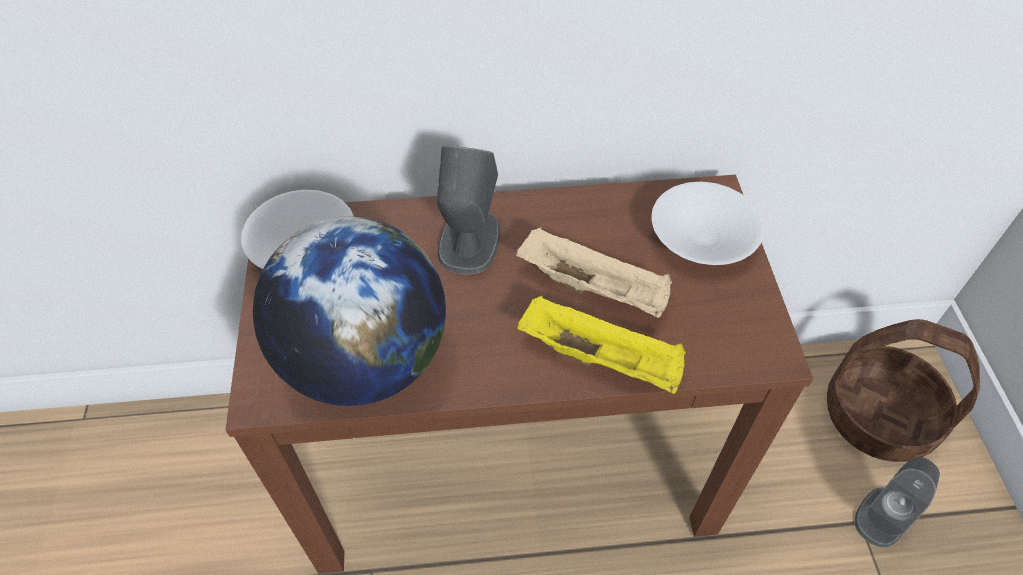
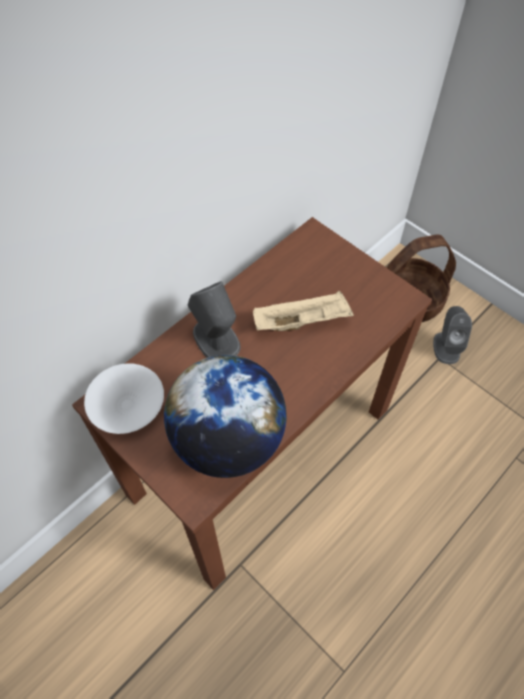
camera: 40 degrees left, 5 degrees up
(602, 359) = (339, 354): yellow tray -> none
(704, 238) = (328, 261): white bowl -> none

